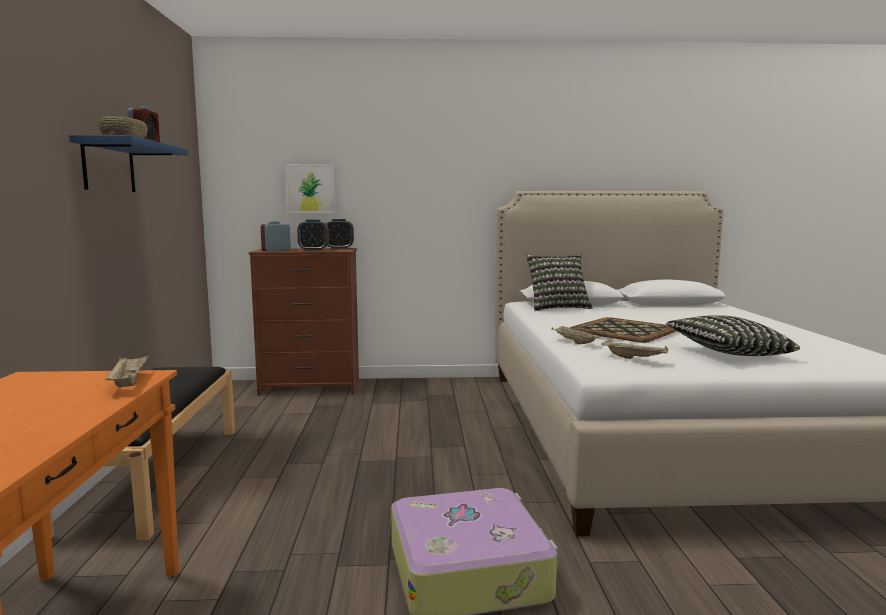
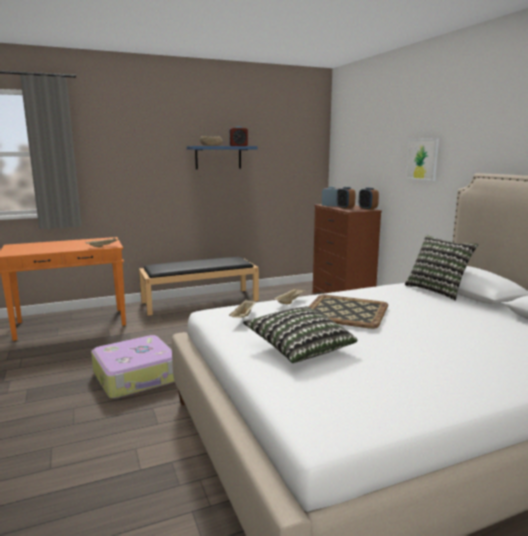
camera: 70 degrees right, 5 degrees up
(310, 188) = (366, 164): picture -> picture (422, 159)

